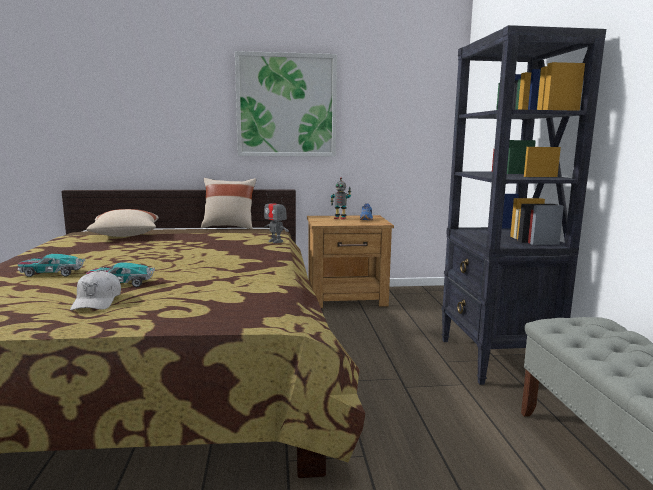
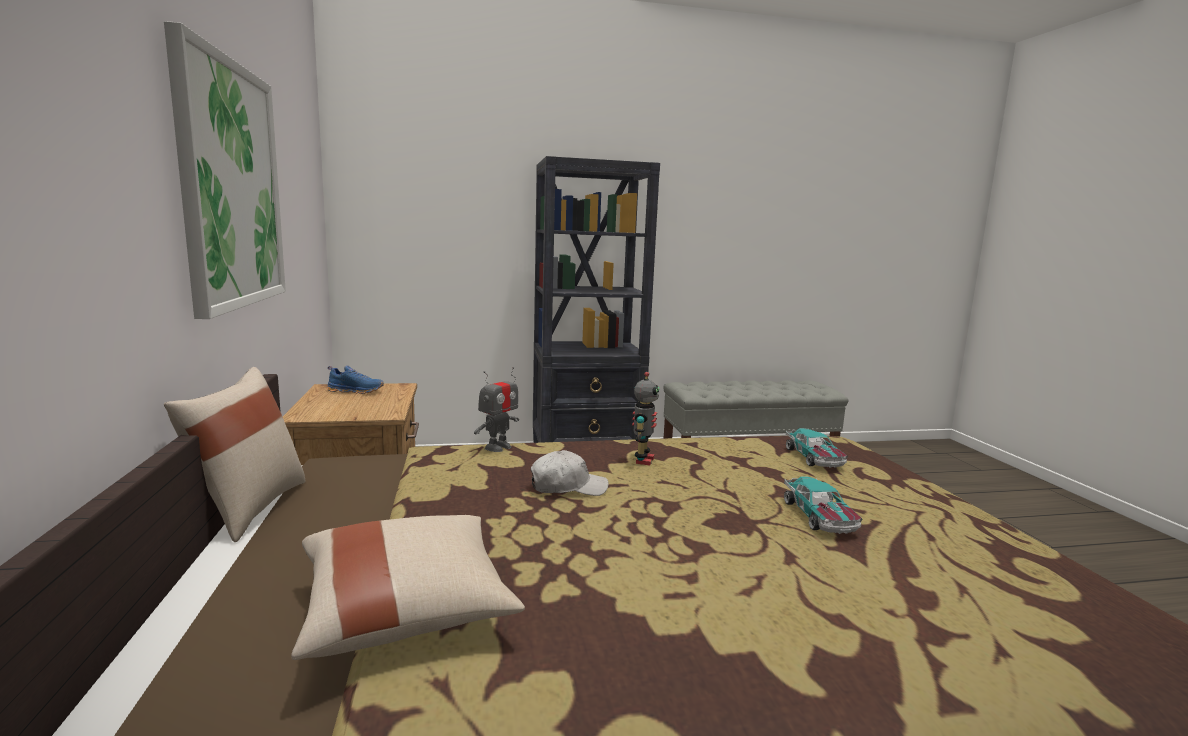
camera: 95 degrees left, 0 degrees up
(51, 273) = (828, 595): toy car -> toy car (814, 458)
(97, 301) = (898, 515): white cap -> white cap (568, 487)
(340, 218) = (335, 403): toy robot -> toy robot (642, 460)

